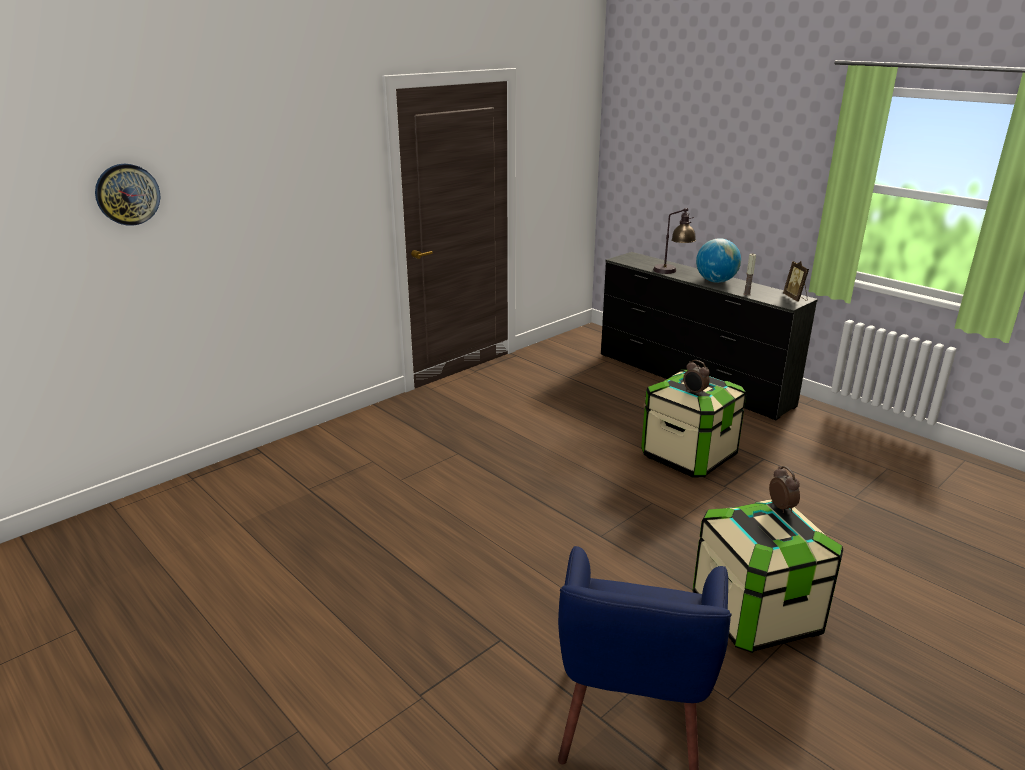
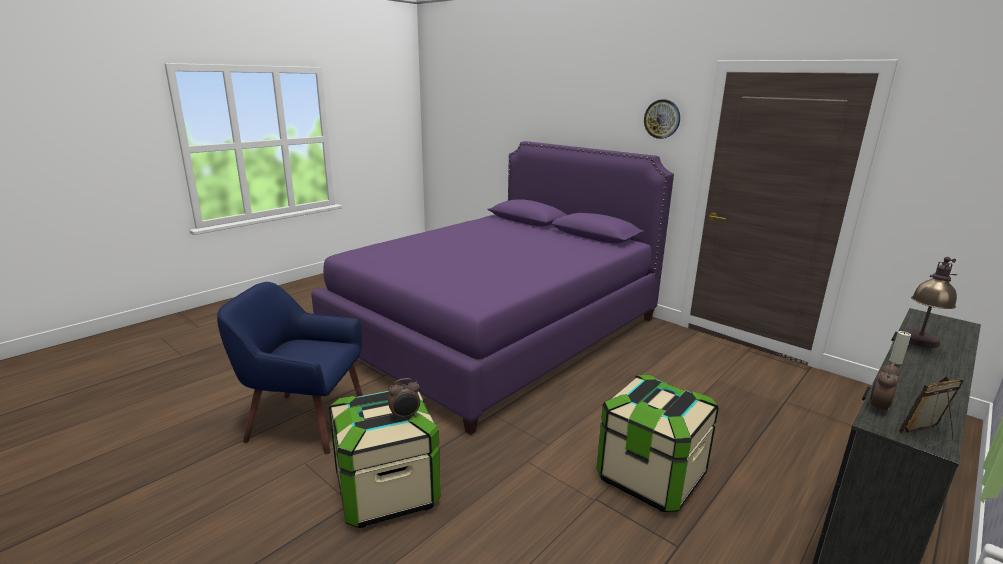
camera: 85 degrees right, 5 degrees down
(127, 194) = (542, 117): wall clock -> wall clock (662, 119)
(380, 522) = (497, 332): none -> purple bed
(694, 392) = (634, 392): alarm clock -> alarm clock (878, 408)
(715, 281) = (920, 373): globe -> none

